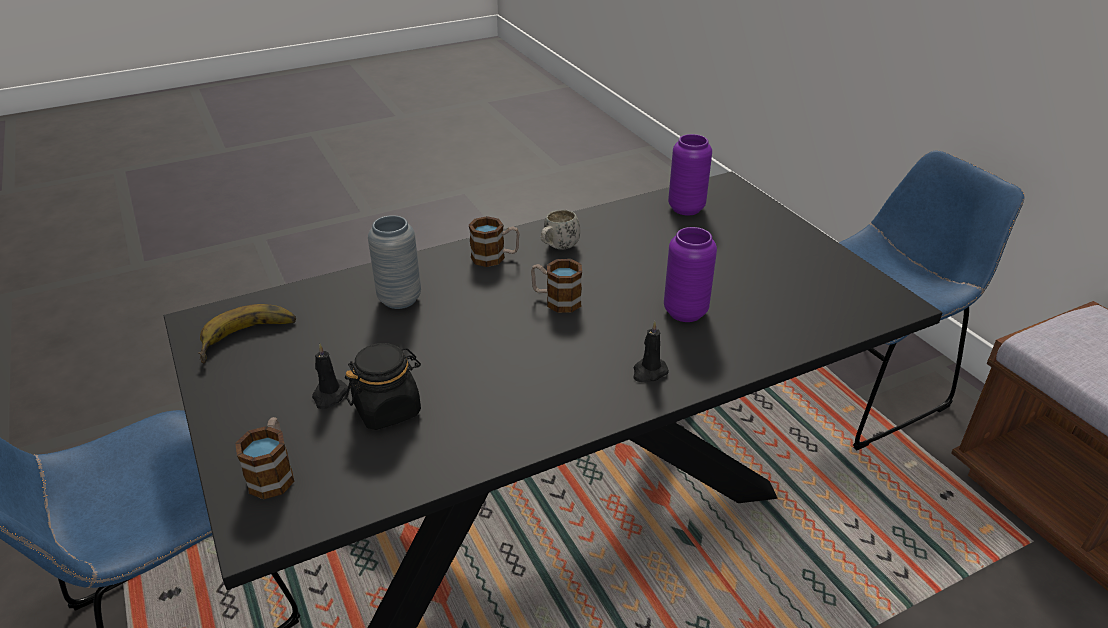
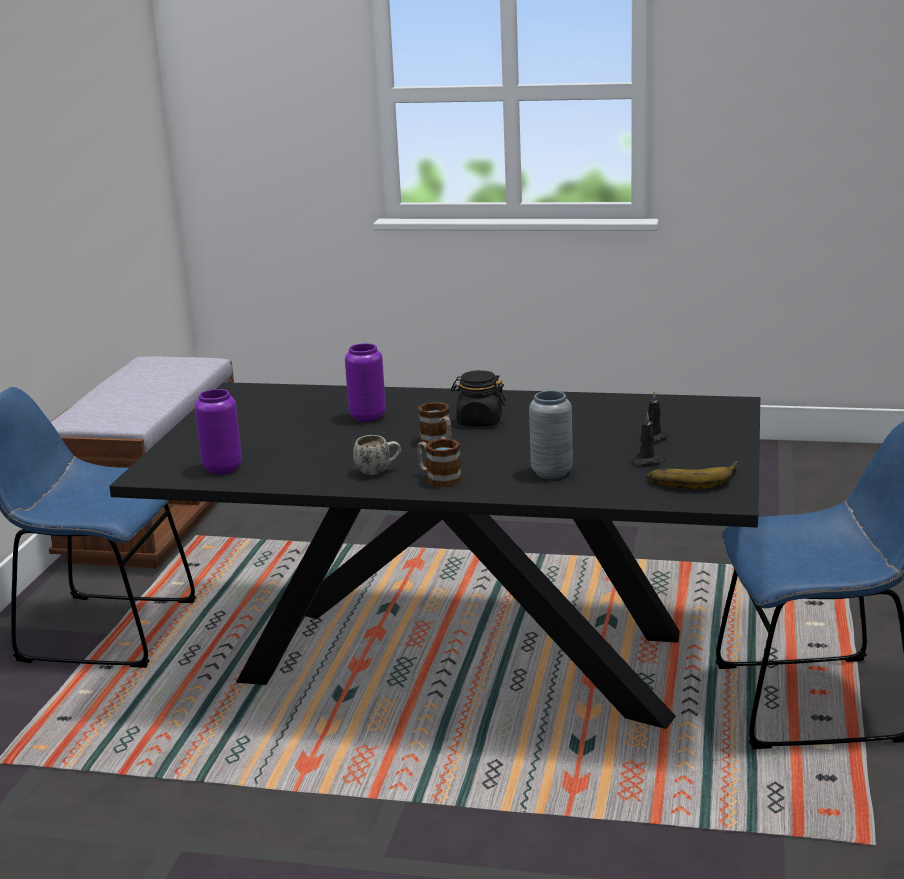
camera: 140 degrees left, 15 degrees down
(273, 473) = (713, 418): mug -> none
(388, 409) = (622, 424): black jar -> black jar (479, 421)
(649, 372) = (444, 401): black candle -> black candle (648, 462)

